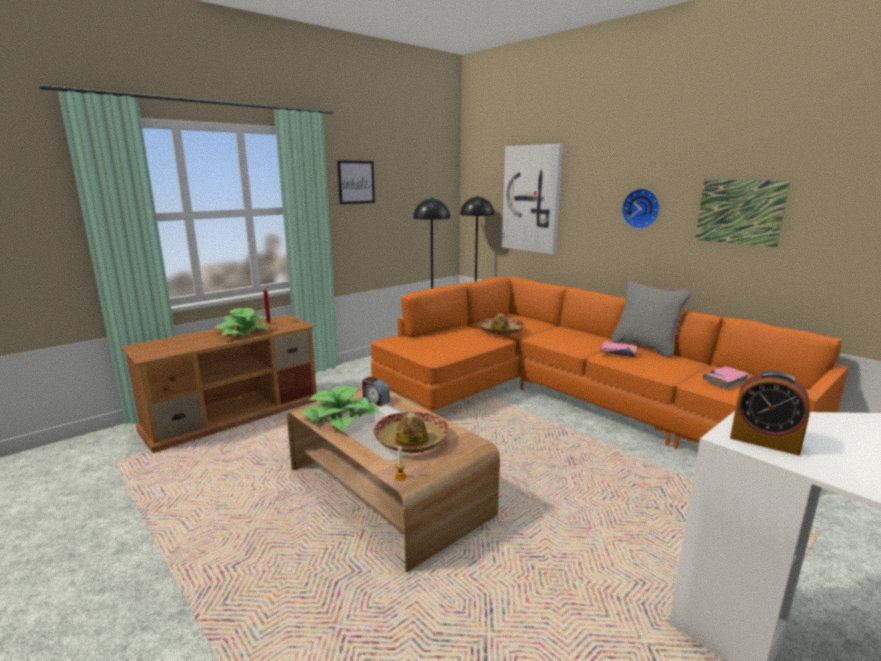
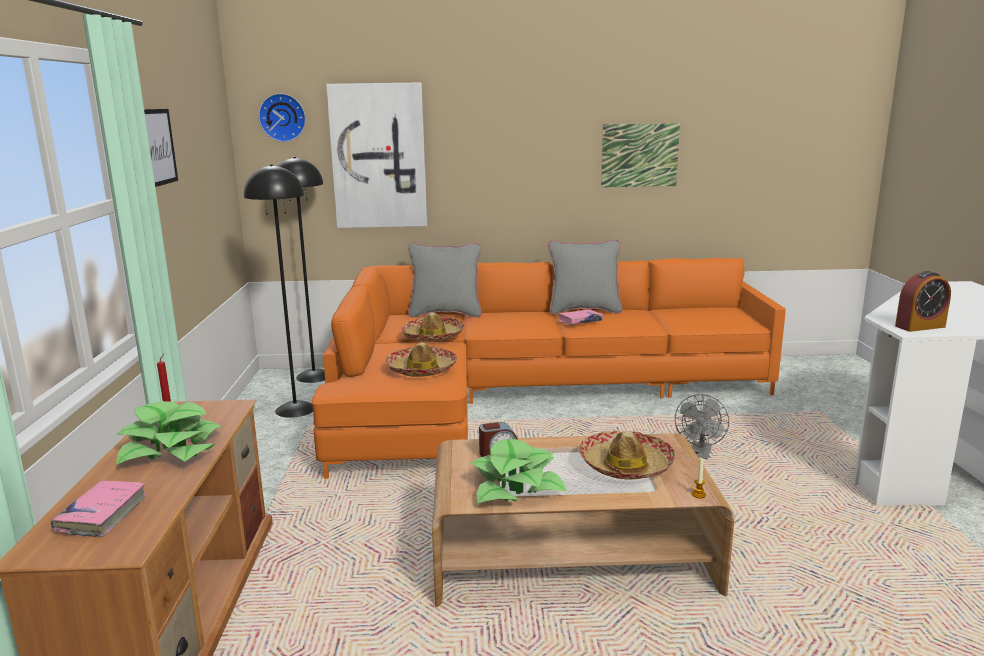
camera: 50 degrees left, 0 degrees up
(444, 345) = (422, 369): none -> hat
(543, 321) = (445, 314): none -> grey pillow
(600, 494) = (700, 455): none -> grey fan
(641, 208) = (537, 159): wall clock -> wall clock (283, 117)
(725, 381) = (690, 318): pink book -> pink book (102, 515)

